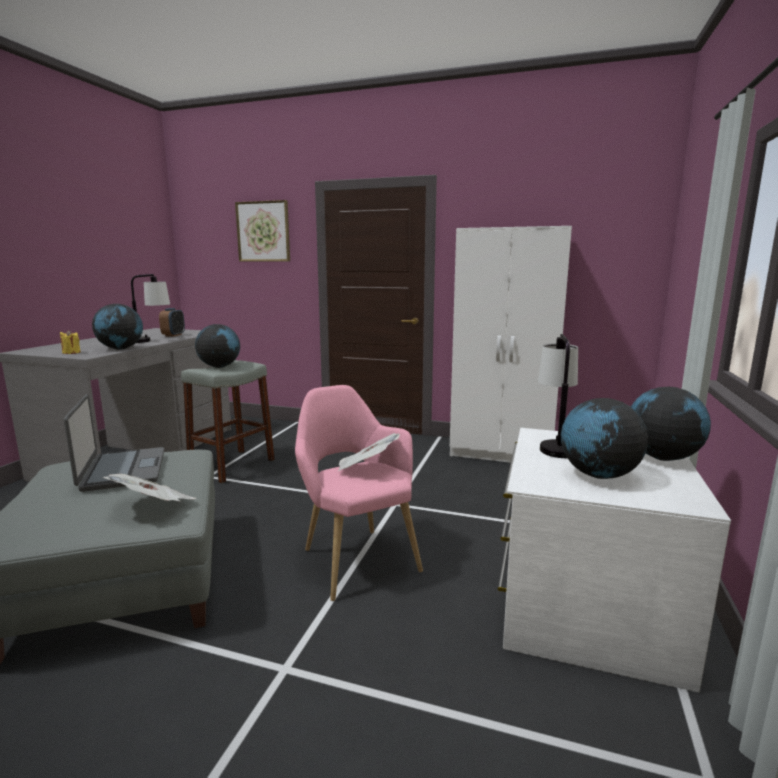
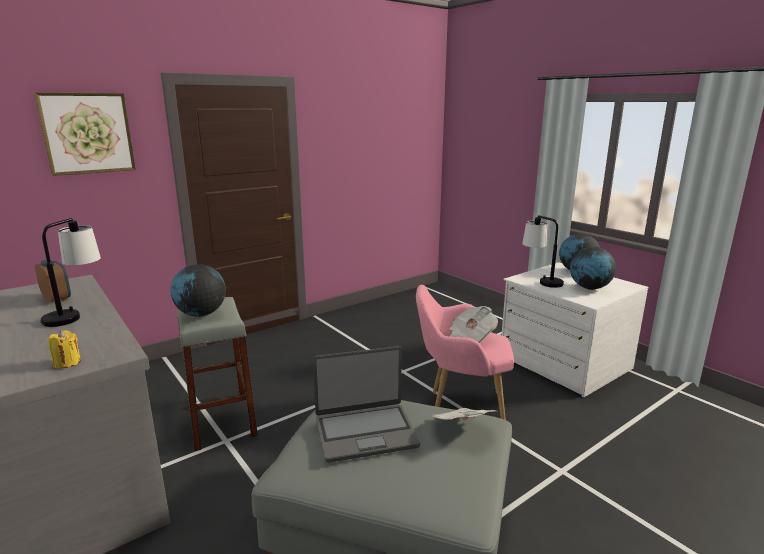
camera: 55 degrees left, 5 degrees up
(121, 348) = (103, 333): globe -> none
(122, 470) = (365, 432): laptop -> laptop turned 150 degrees clockwise
(502, 453) = (376, 309): white wardrobe -> none

